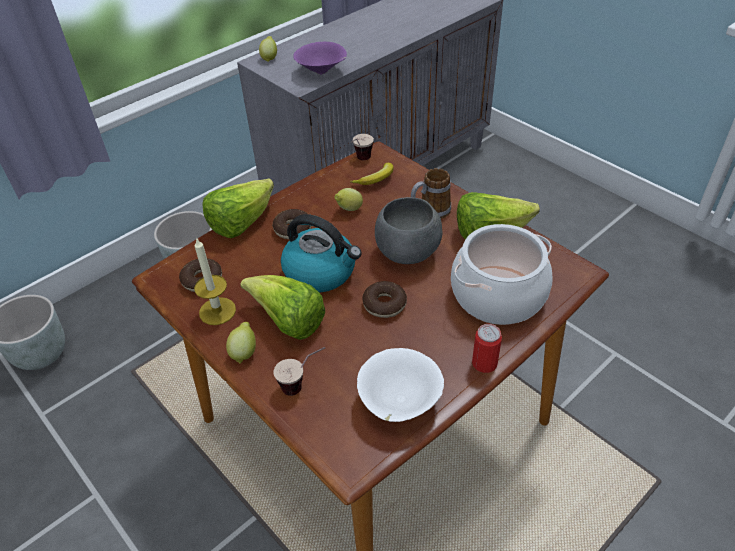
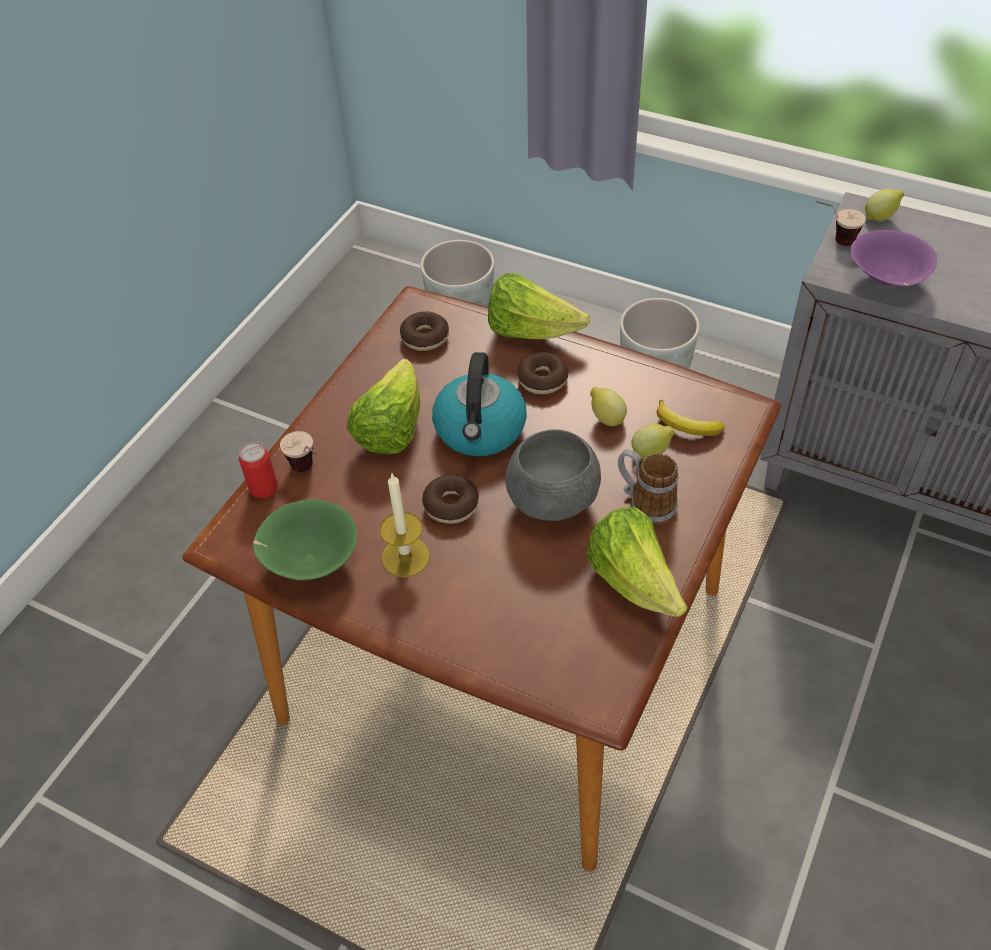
camera: 70 degrees right, 5 degrees up
(217, 311) = (385, 367): candle -> candle (405, 557)
(244, 352) = (336, 410): lemon -> lemon (651, 453)
(360, 161) = (716, 397): cup -> cup (833, 240)
(399, 402) = (309, 560): white bowl -> green bowl
(484, 363) = (391, 627): can -> can (263, 488)
(498, 295) = (513, 617): cooking pot -> none

